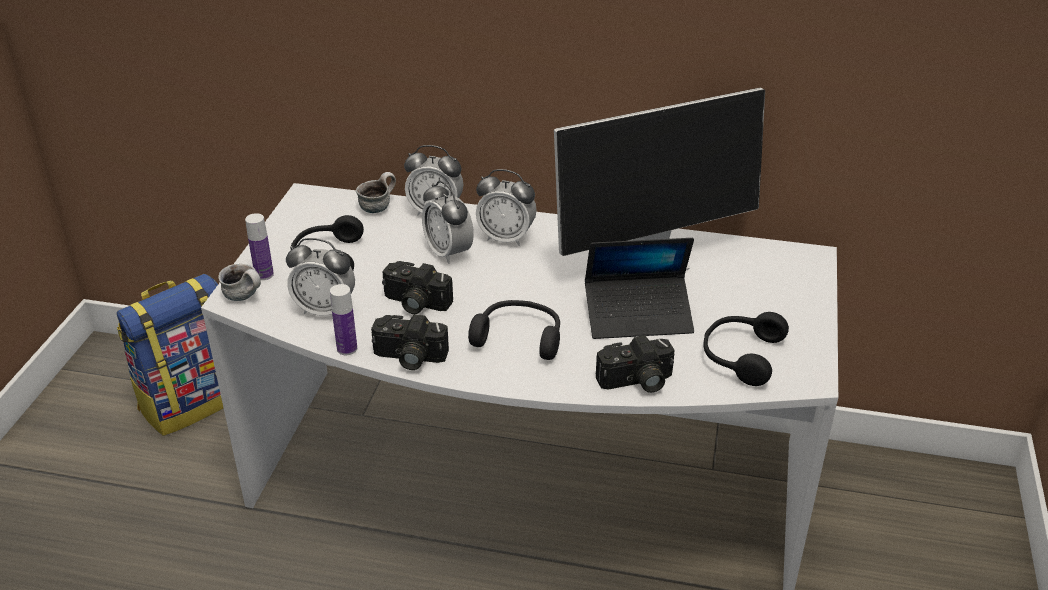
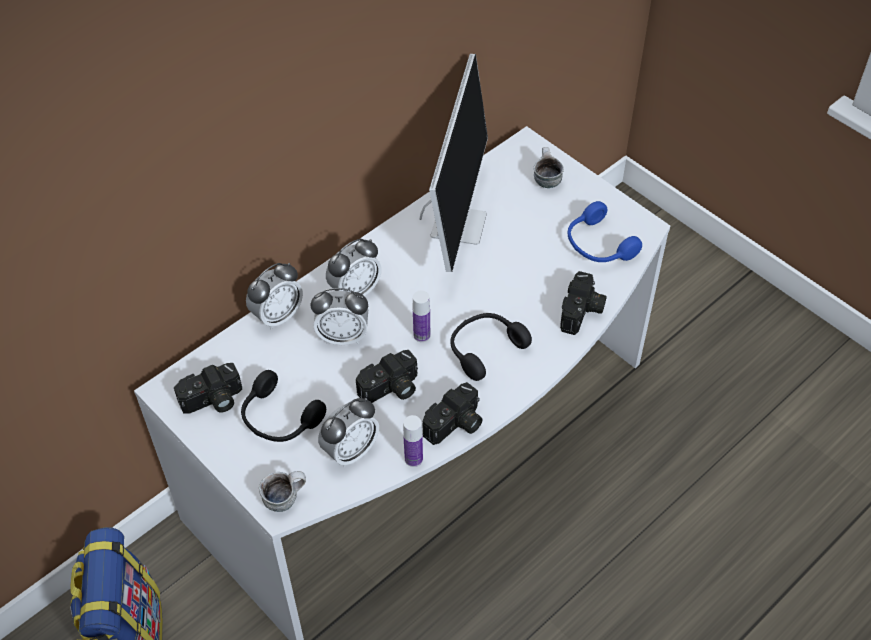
camera: 55 degrees left, 15 degrees up
(264, 274) = (263, 472): bottle -> bottle (422, 335)
(315, 220) = (213, 401): none -> camera
(378, 207) = (232, 349): mug -> mug (545, 179)
(638, 316) = (515, 271): laptop -> none
(740, 356) = (597, 245): black headphones -> blue headphones

